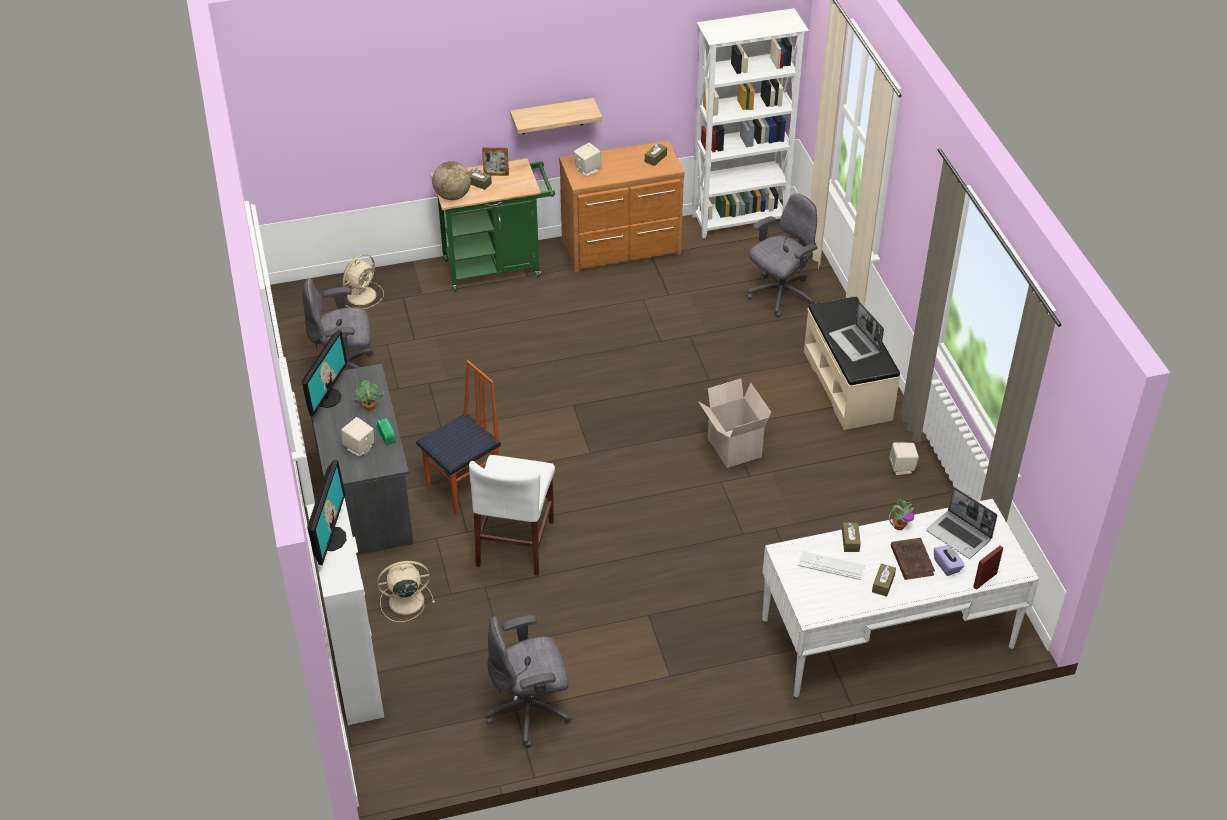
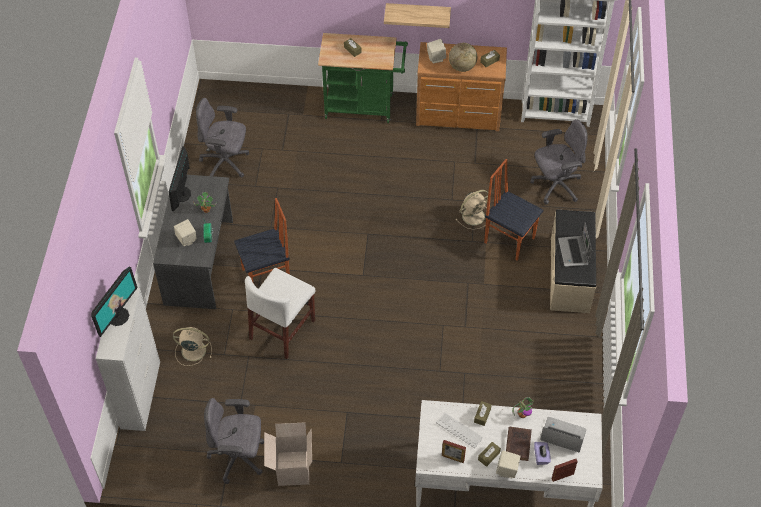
camera: 20 degrees right, 10 degrees up
(328, 398) = (182, 194): monitor -> monitor turned 150 degrees clockwise
(362, 295) = (262, 104): beige fan -> beige fan (474, 215)
(452, 196) = (329, 56): globe -> globe (462, 67)
(496, 174) = (368, 45): picture frame -> picture frame (453, 458)
(732, 447) = (463, 300): cardboard box -> cardboard box (292, 468)
(754, 366) = (509, 239): none -> chair
(902, 468) = (577, 353): beige speaker -> beige speaker (507, 470)
(959, 535) = (562, 436): laptop -> laptop turned 135 degrees clockwise

